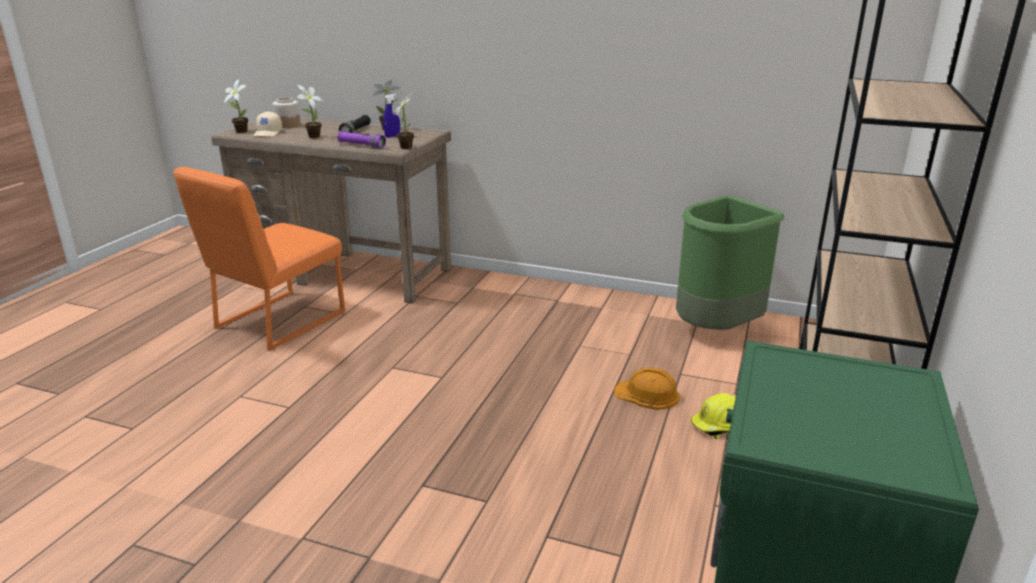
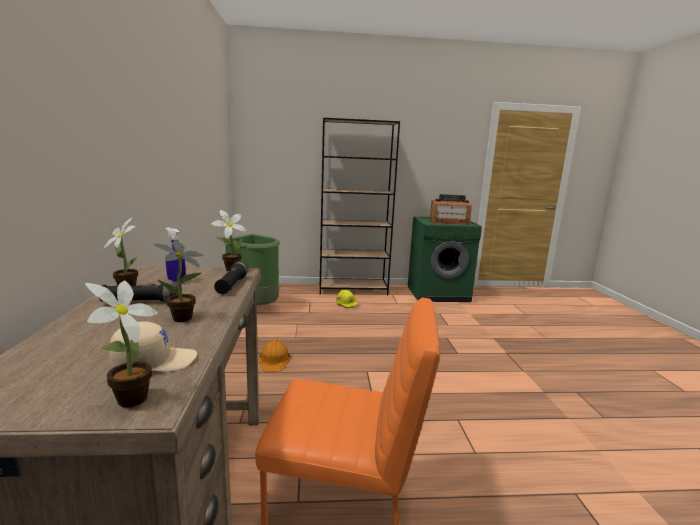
camera: 115 degrees left, 10 degrees down
(287, 125) = (70, 365): jar -> none
(362, 146) = (232, 285): purple flashlight -> black flashlight
(647, 394) = (334, 317): orange hard hat -> orange hard hat (274, 360)
(816, 408) = (449, 222): none -> radio

